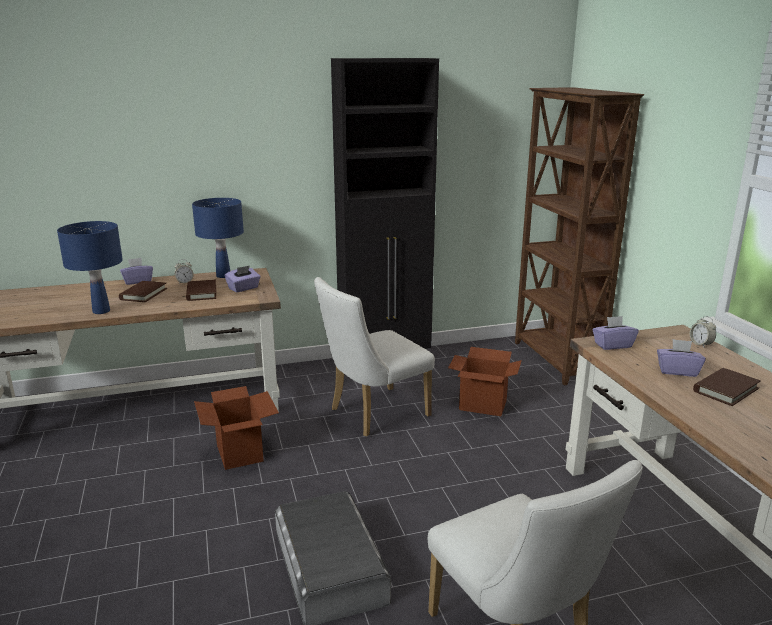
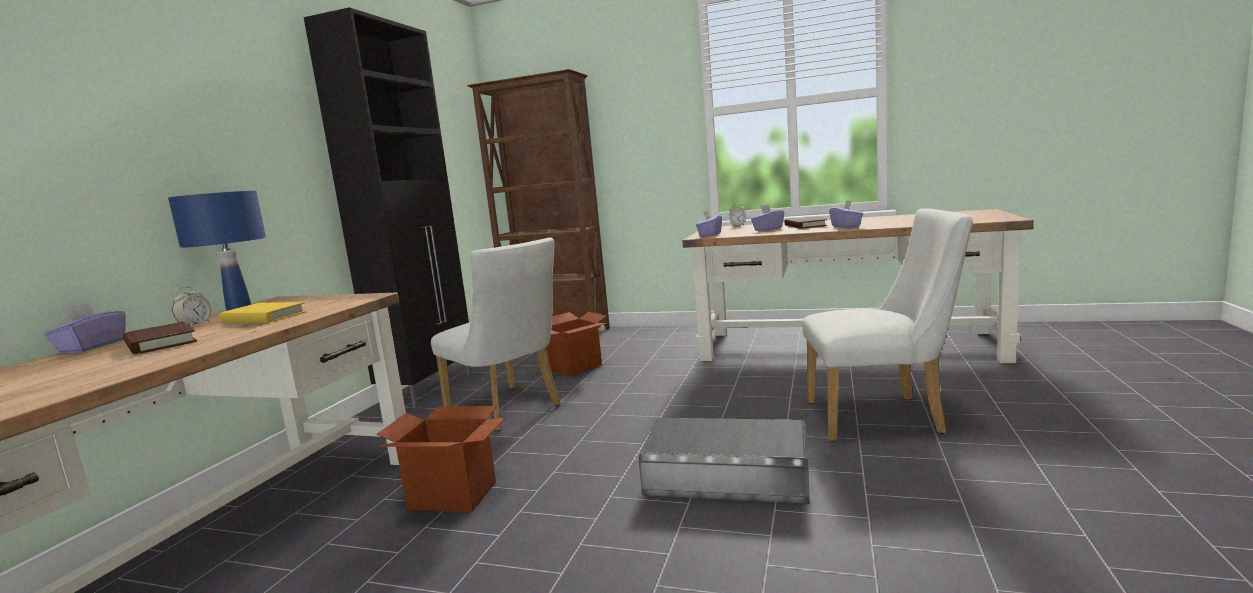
camera: 55 degrees left, 10 degrees down
(101, 311) = (142, 364): blue table lamp -> none
(201, 293) = (263, 317): brown book -> yellow book
(243, 288) = (313, 303): purple tissue box -> purple tissue box (846, 226)
(373, 414) = (509, 410): white chair -> white chair turned 45 degrees counterclockwise

